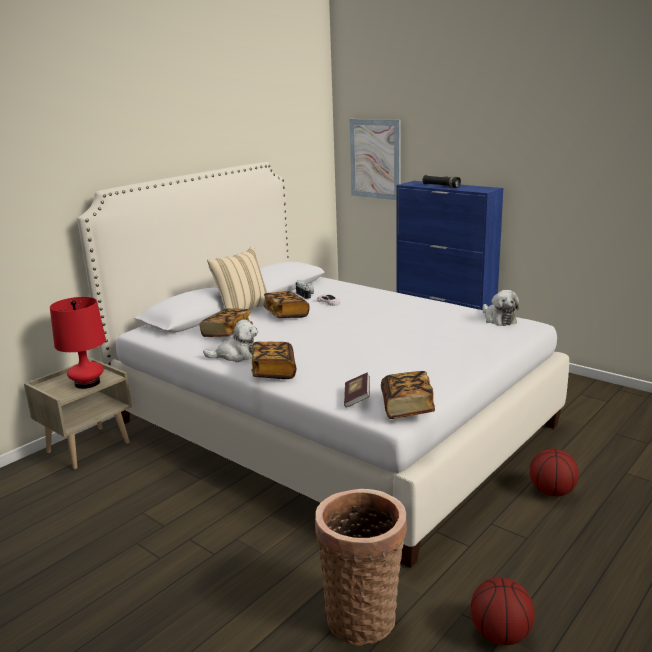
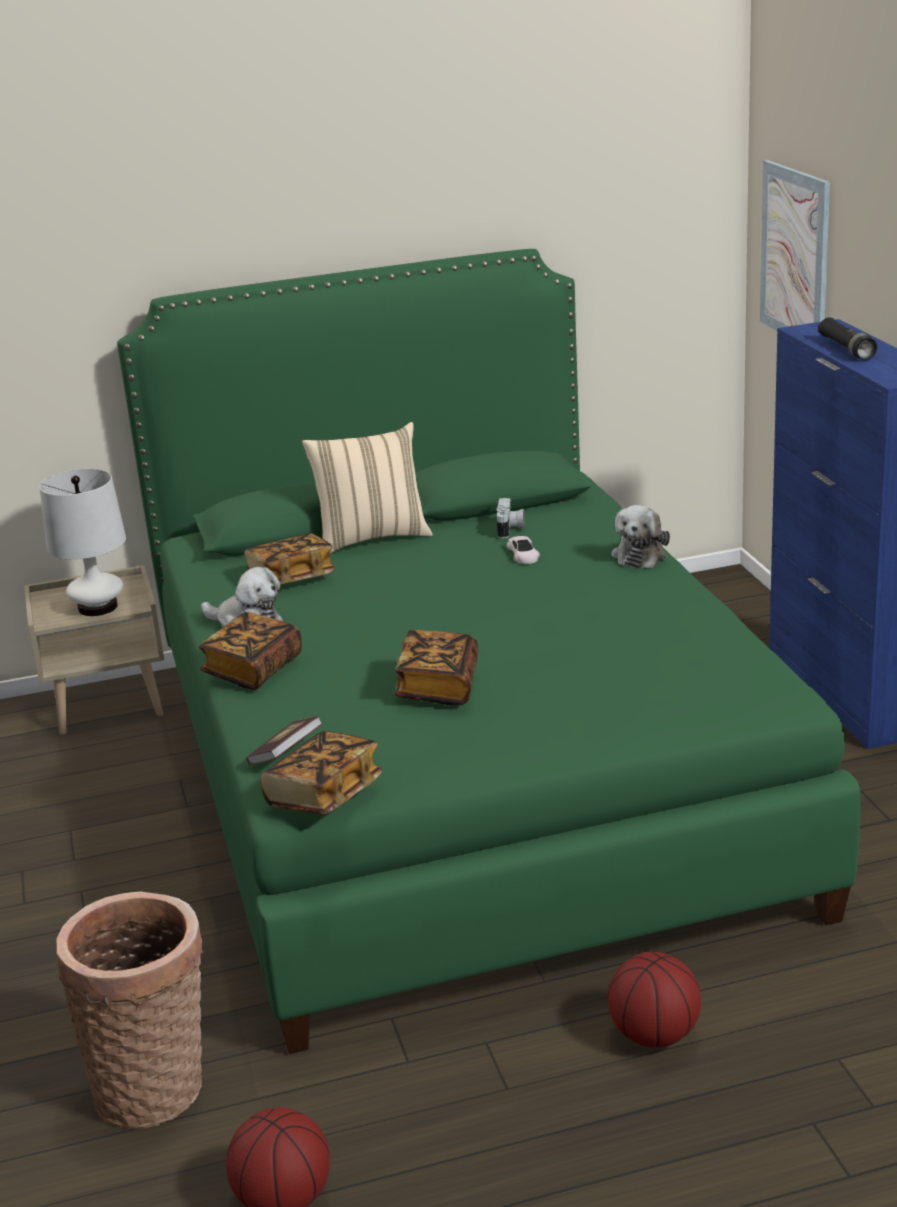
camera: 35 degrees right, 5 degrees up
(87, 383) = (98, 607): red table lamp -> white table lamp
(286, 314) = (423, 563): book -> book (438, 687)
(329, 423) = (459, 779): white bed -> green bed
(498, 319) = (746, 673): plush toy -> plush toy (640, 555)

